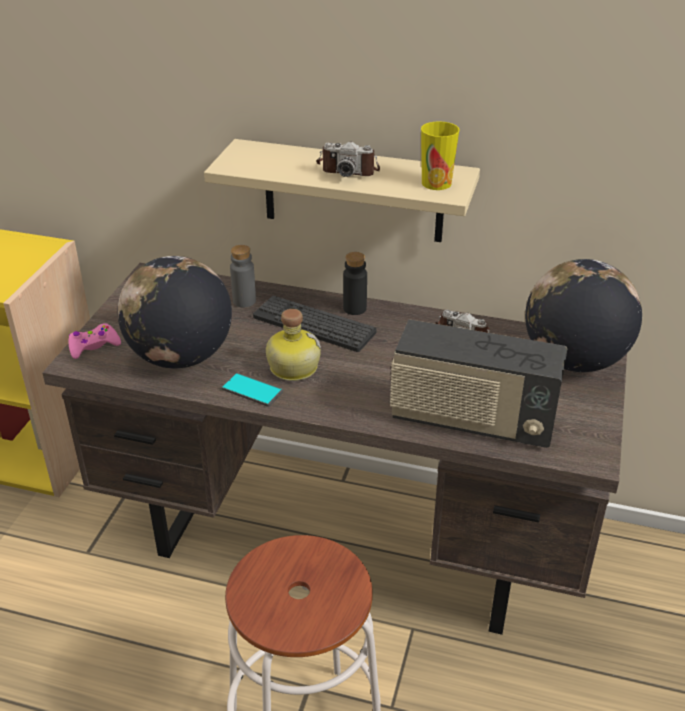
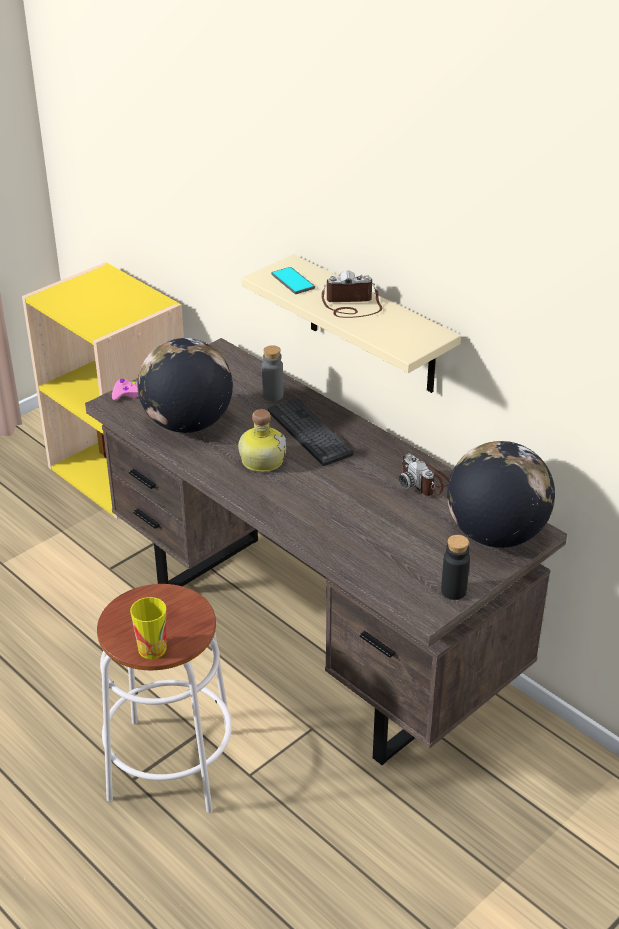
camera: 30 degrees right, 0 degrees up
(252, 390) = (216, 467): phone -> phone (293, 281)
(348, 169) = (351, 306): camera -> camera turned 135 degrees clockwise
(354, 308) = (354, 430): black bottle -> black bottle (453, 591)
(436, 183) = (407, 338): cup -> cup (152, 649)
(472, 421) = (359, 549): radio -> none

